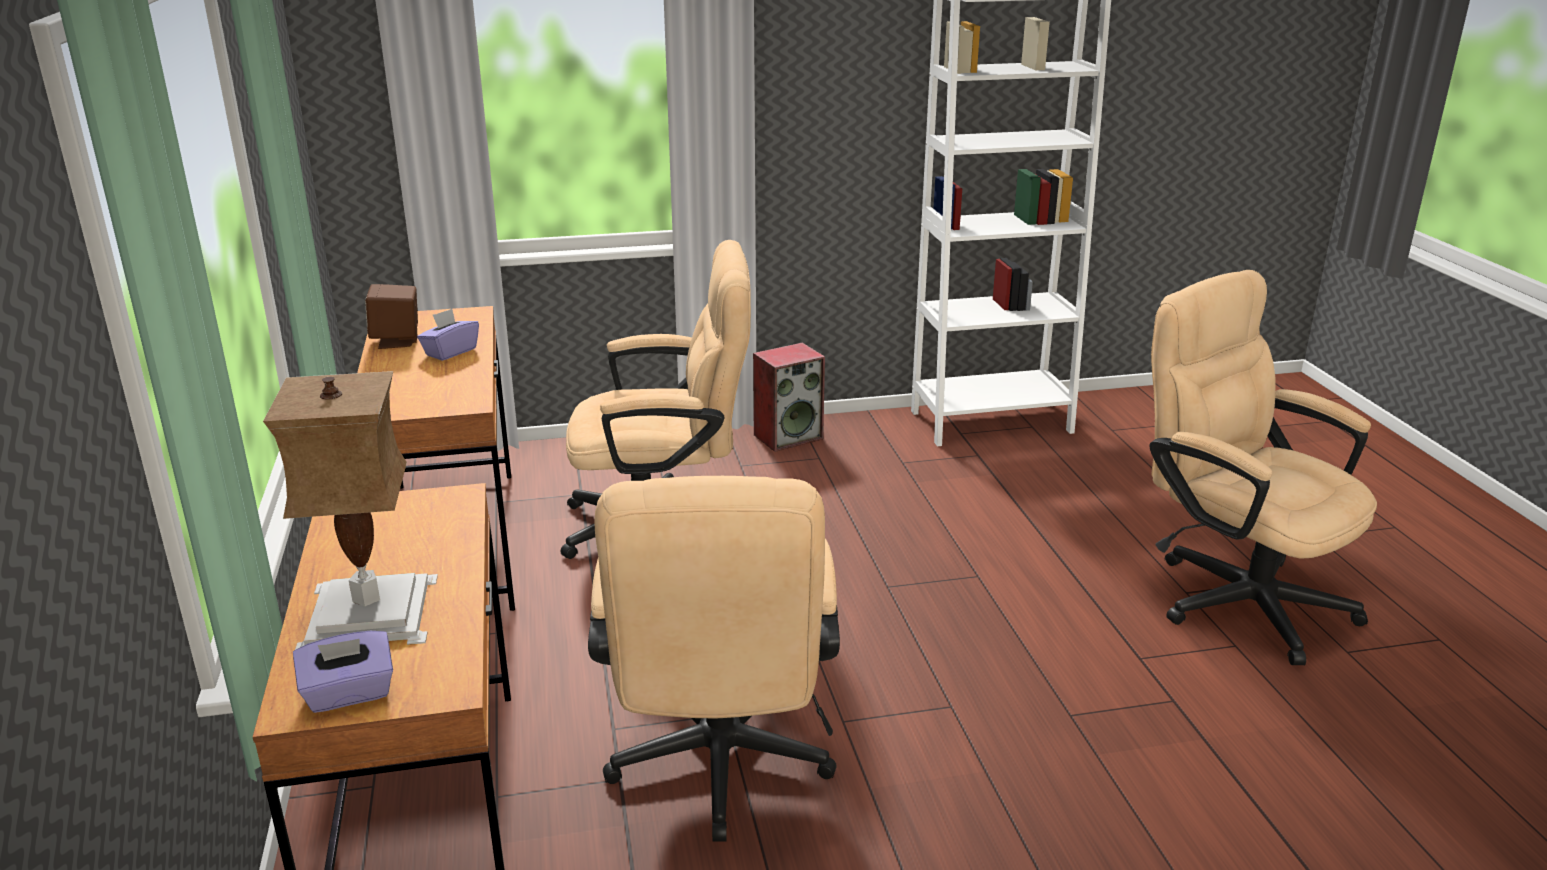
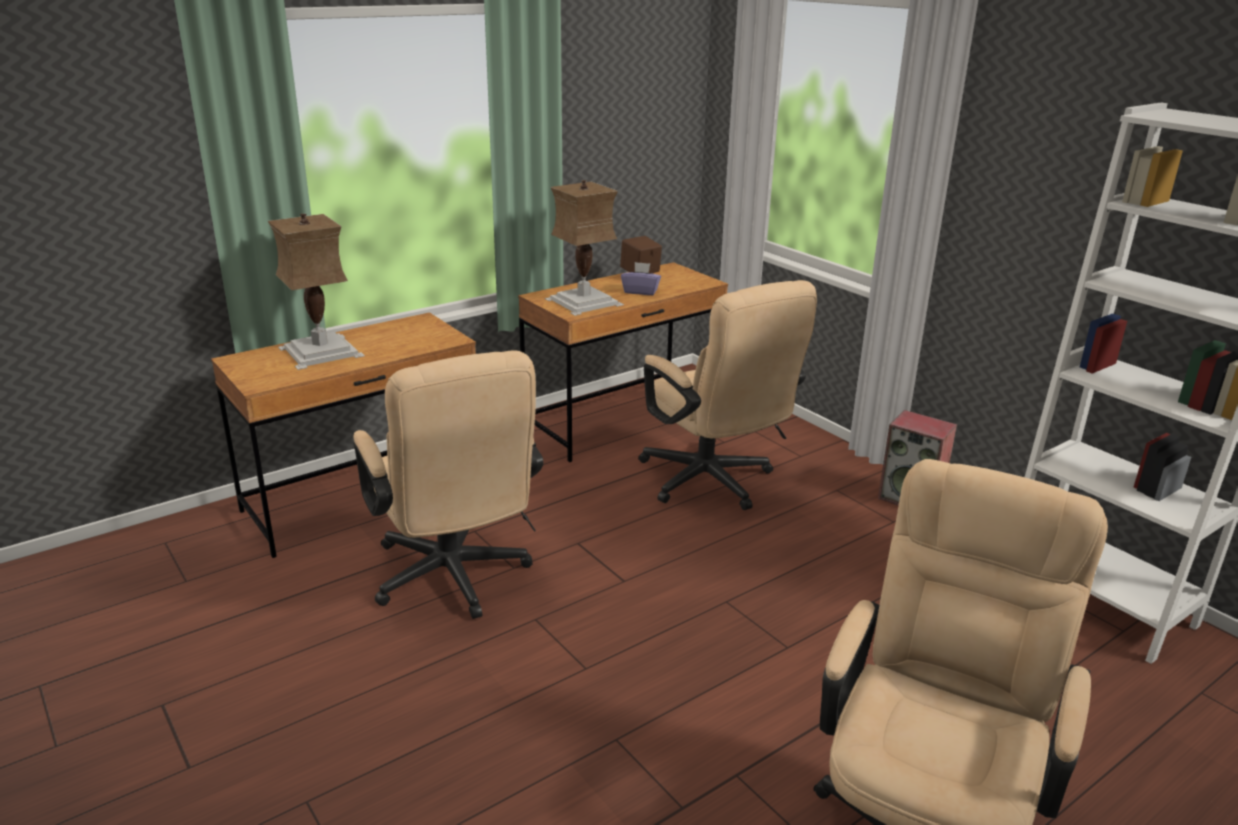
camera: 65 degrees right, 0 degrees up
(349, 694) = (248, 366): purple tissue box -> none
(434, 390) = (582, 301): none -> table lamp
(719, 771) = (454, 580): beige office chair -> beige office chair turned 90 degrees counterclockwise

